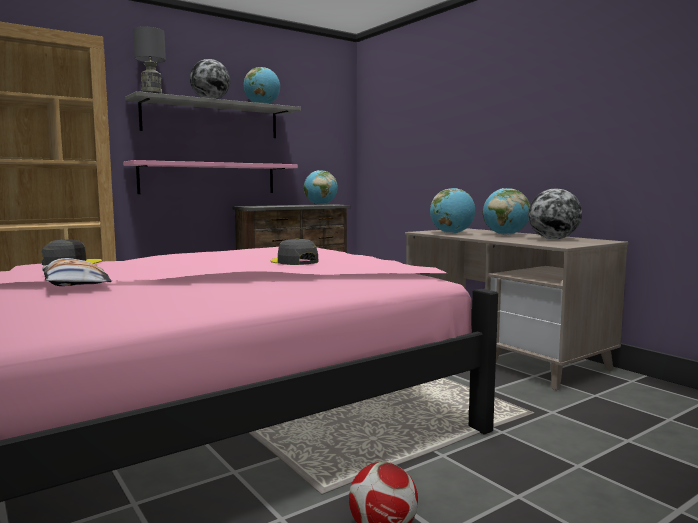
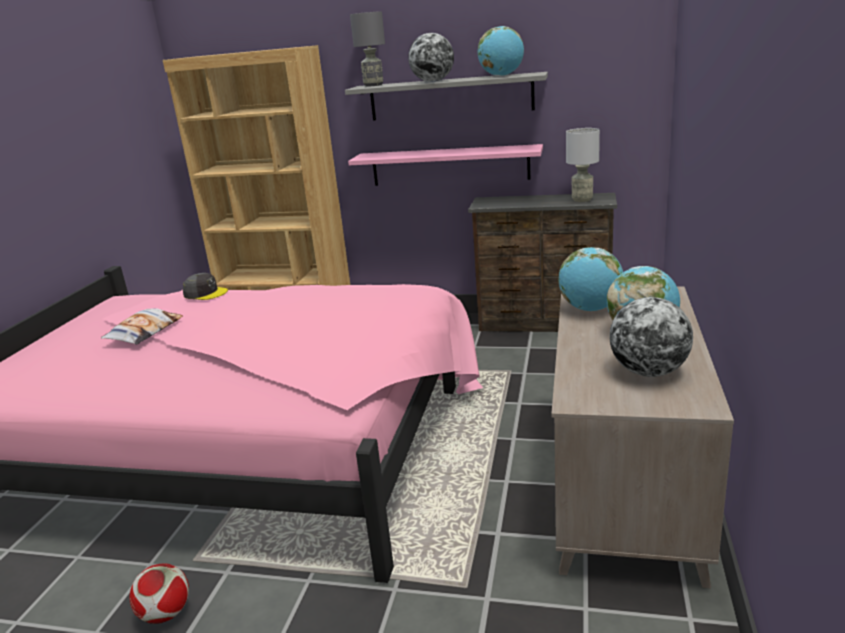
camera: 50 degrees right, 15 degrees up
(294, 262) = (311, 336): grey cap -> none
(320, 204) = (582, 199): globe -> grey table lamp

